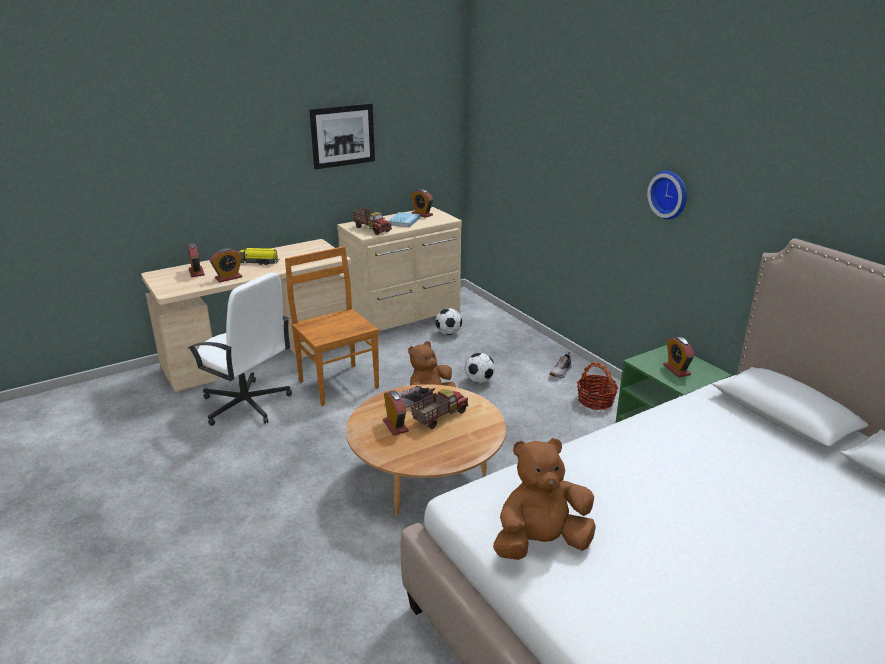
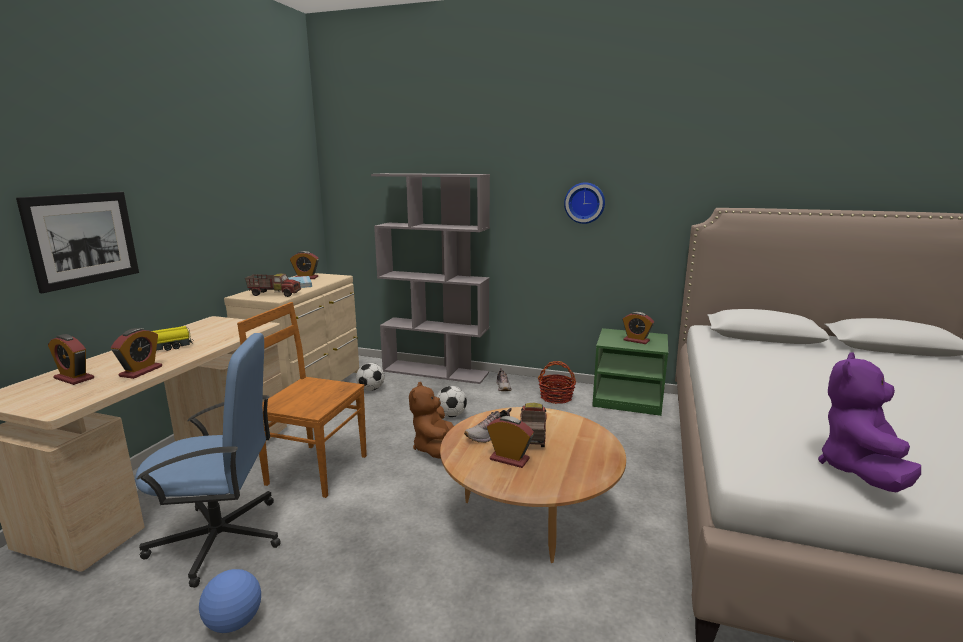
camera: 40 degrees left, 10 degrees down
(209, 452) = (234, 622): none -> football
(246, 405) = (221, 539): white office chair -> blue office chair
(343, 136) = (219, 193): picture -> picture (83, 239)
(522, 335) = (436, 372): none -> grey bookcase
(541, 543) = (860, 471): brown plush toy -> purple plush toy

